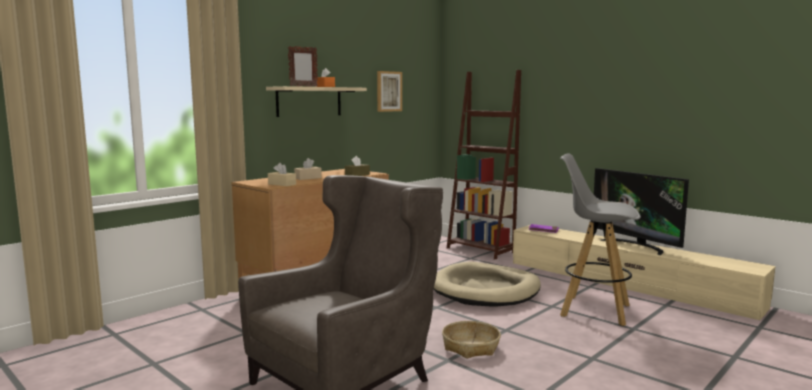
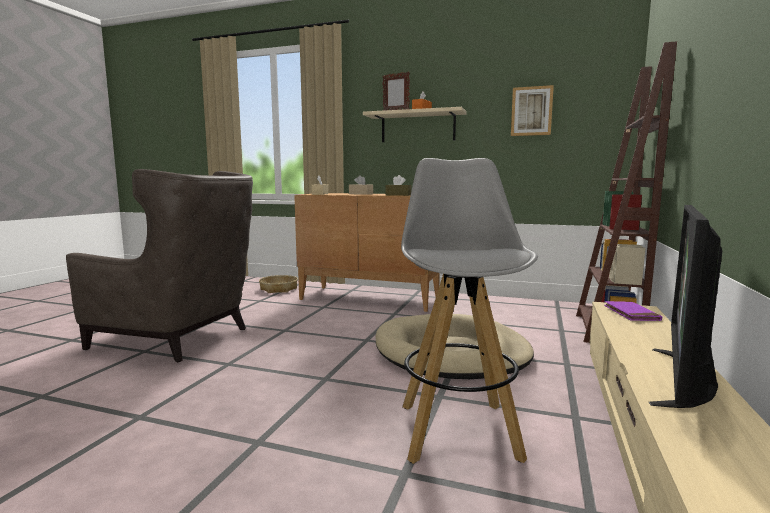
camera: 65 degrees right, 0 degrees up
(470, 347) = (265, 368): basket -> basket (279, 289)

